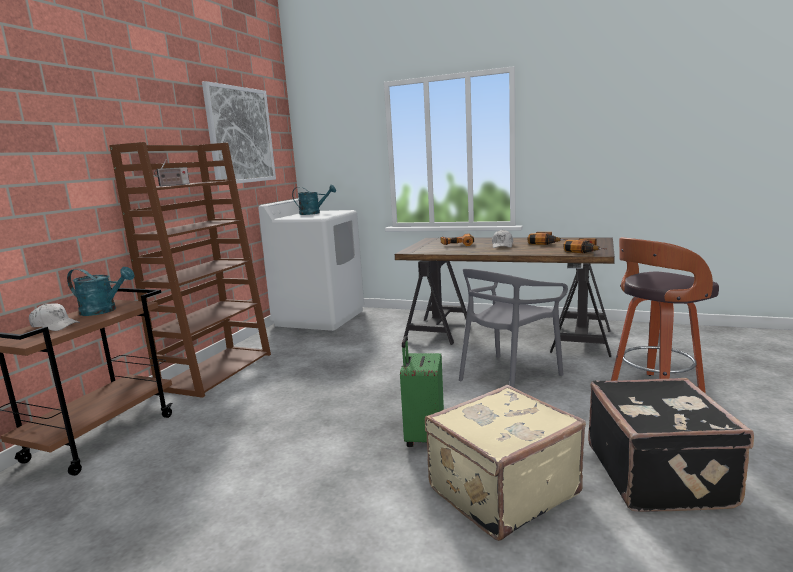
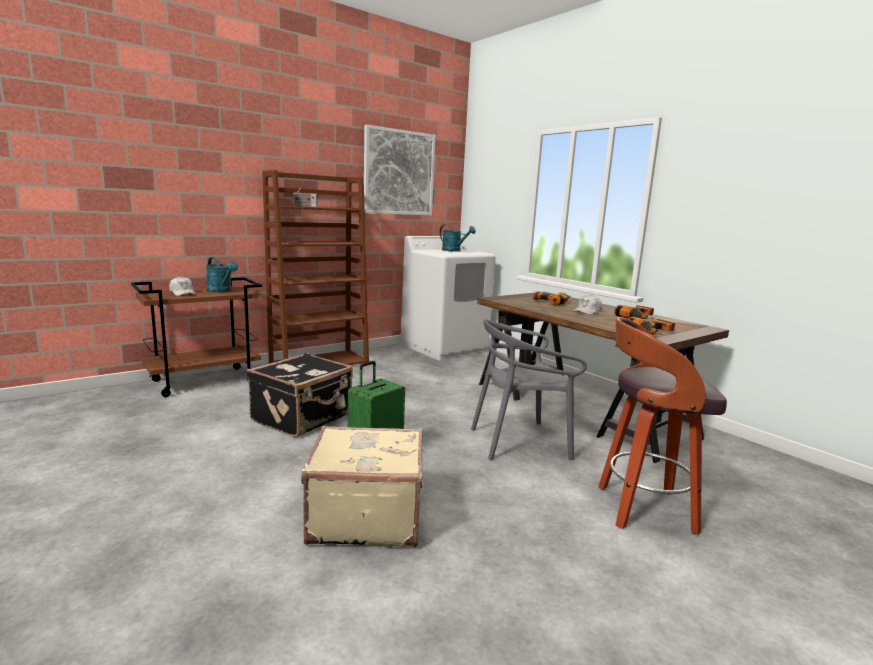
camera: 30 degrees right, 0 degrees up
(660, 475) = (513, 571): black suitcase -> black suitcase (303, 418)

